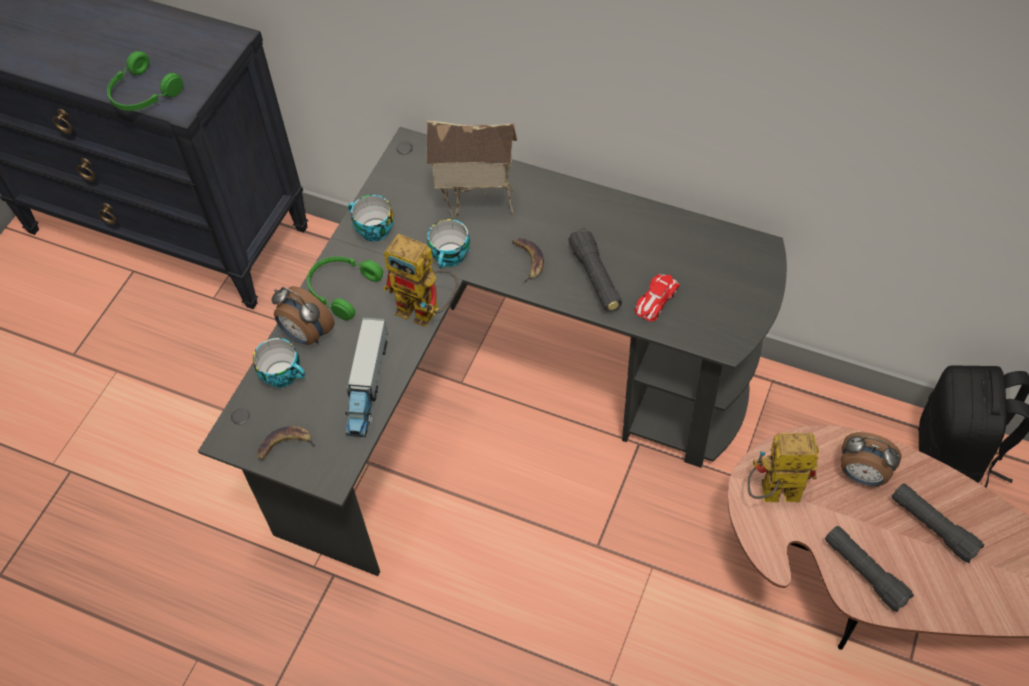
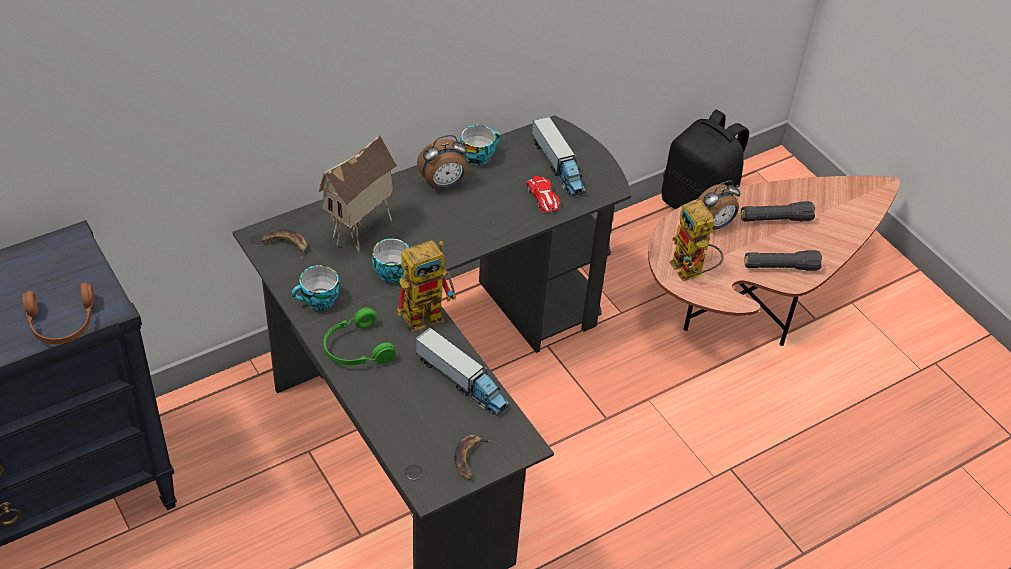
camera: 60 degrees left, 10 degrees down
(142, 94) = (62, 324): green headphones -> brown headphones
(284, 374) = (401, 425): cup -> cup (478, 156)
(306, 335) = (377, 392): alarm clock -> alarm clock (443, 184)
(527, 260) = (442, 237): banana -> banana (285, 245)
(595, 278) = (494, 214): black flashlight -> none
(711, 284) = (558, 166): none -> toy truck
(771, 495) = (691, 273): toy robot -> toy robot turned 60 degrees counterclockwise

